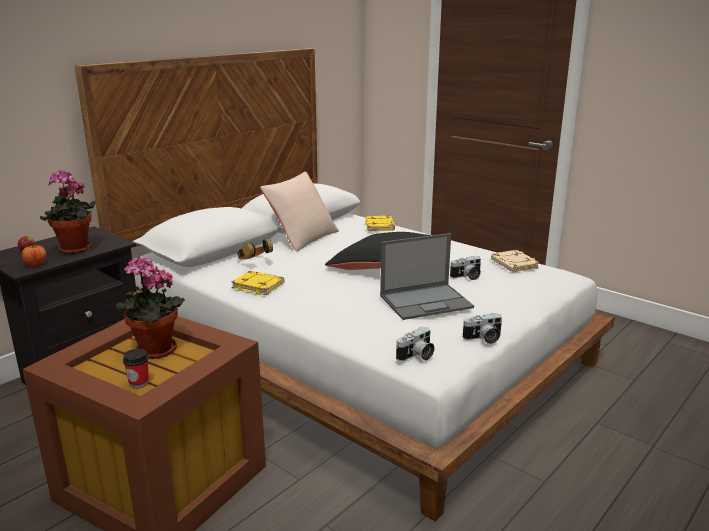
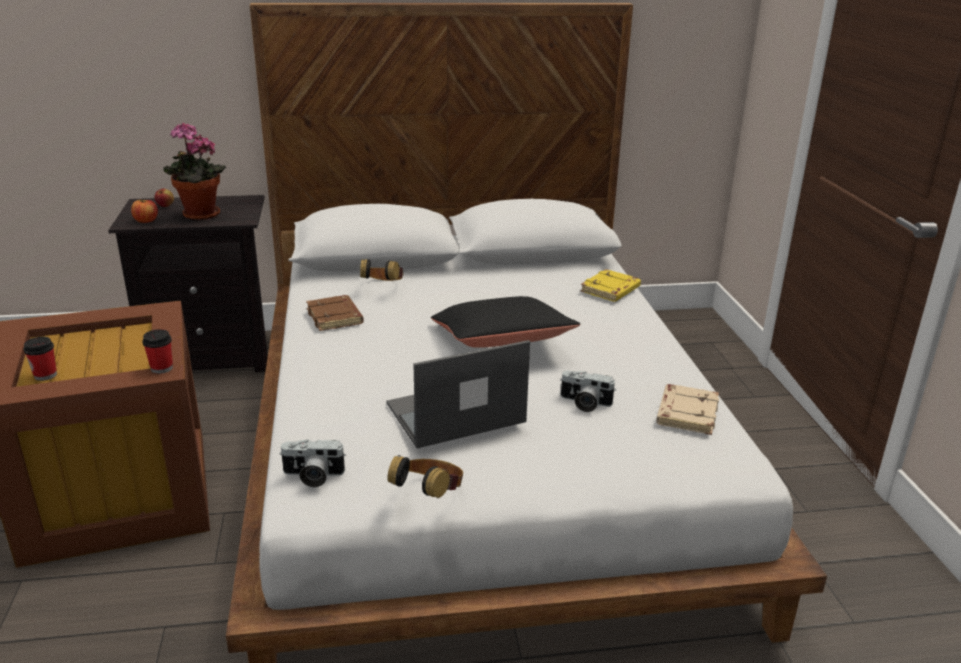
camera: 40 degrees right, 5 degrees up
(154, 352) = (110, 349): potted plant -> none
(229, 342) = (162, 368): none -> cup
(259, 286) = (335, 317): yellow book -> brown book
(302, 237) = (491, 273): beige pillow -> none
(426, 301) = (454, 414): laptop -> laptop turned 135 degrees clockwise
(483, 338) = (429, 496): camera -> headphones

